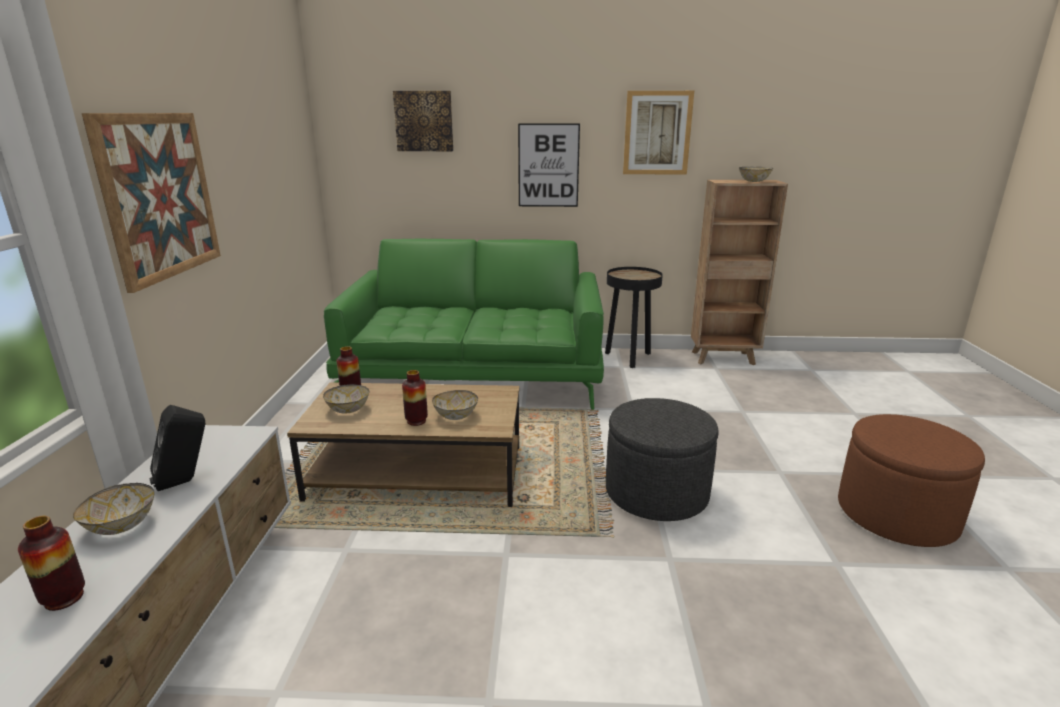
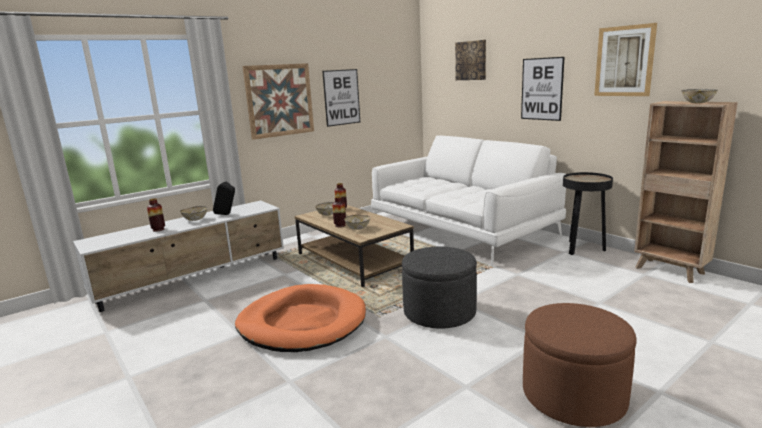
camera: 50 degrees right, 5 degrees down
(242, 184) = (341, 97): none -> picture
(476, 374) = (462, 230): green sofa -> white sofa
(542, 611) = (302, 323): none -> orange dog bed

